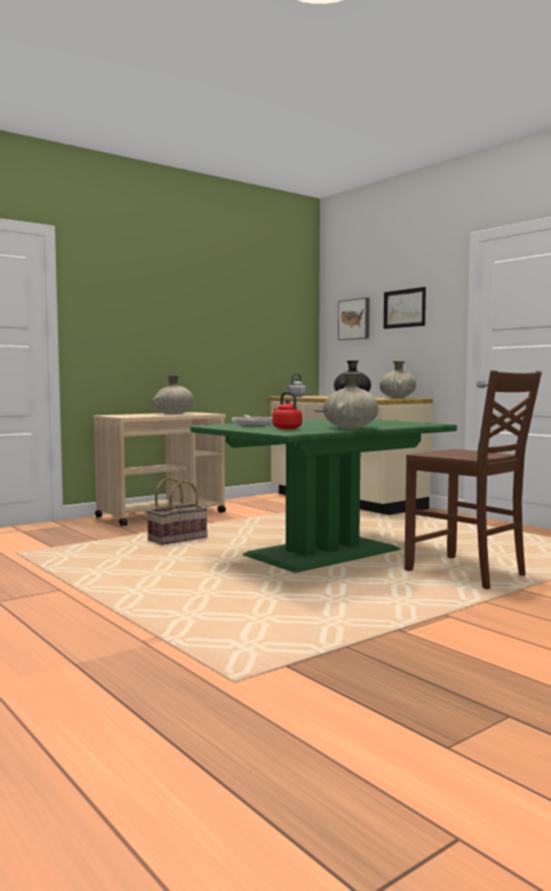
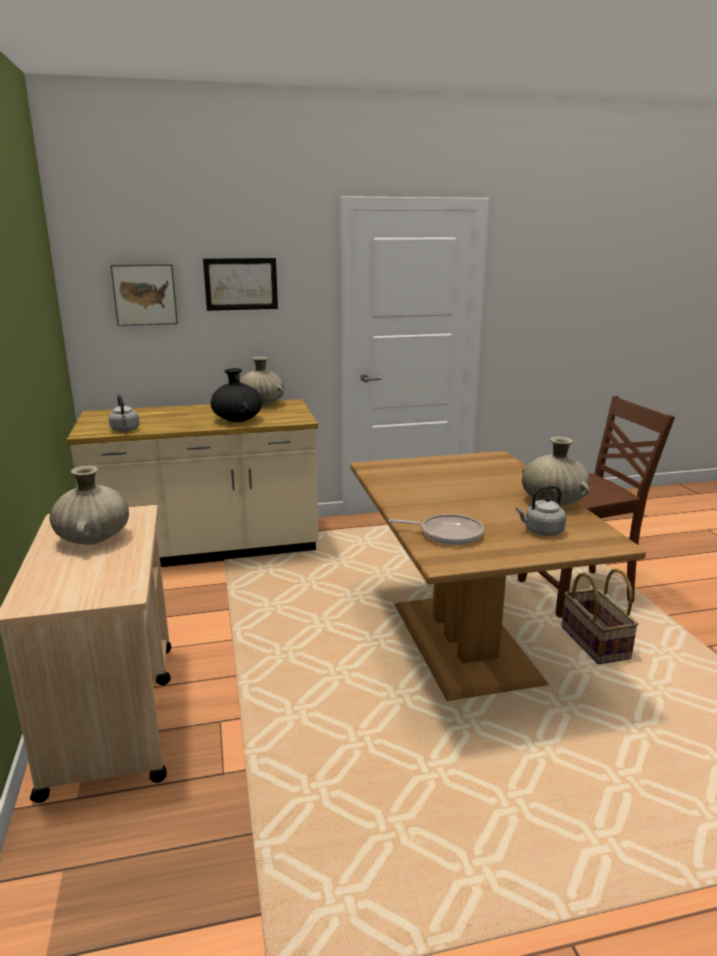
camera: 65 degrees left, 15 degrees up
(177, 539) = (310, 737): basket -> basket (593, 643)
(286, 428) = (541, 531): red kettle -> grey kettle
(324, 553) = (466, 641): green dining table -> brown dining table

